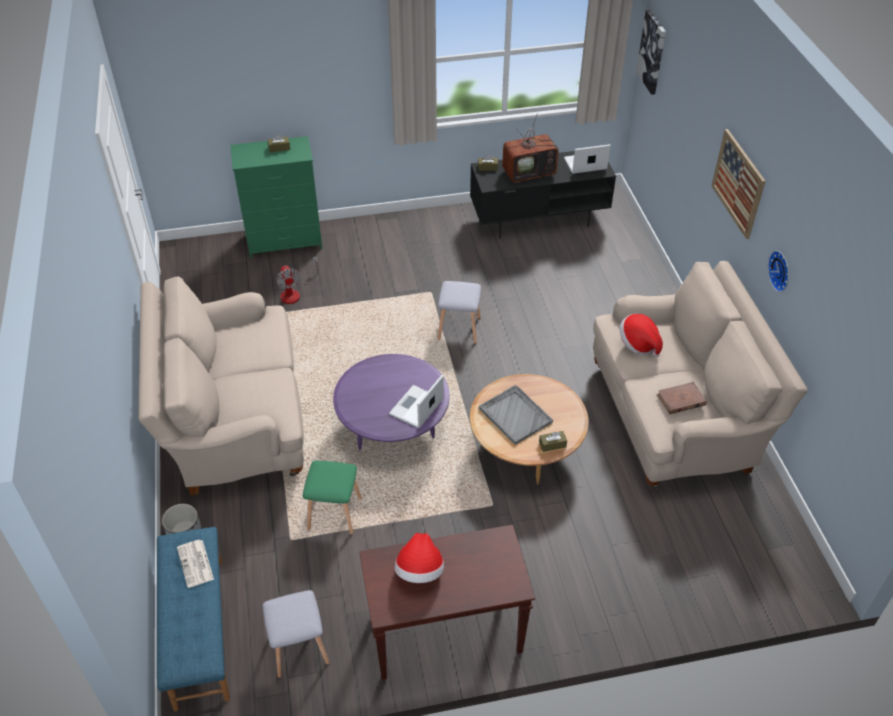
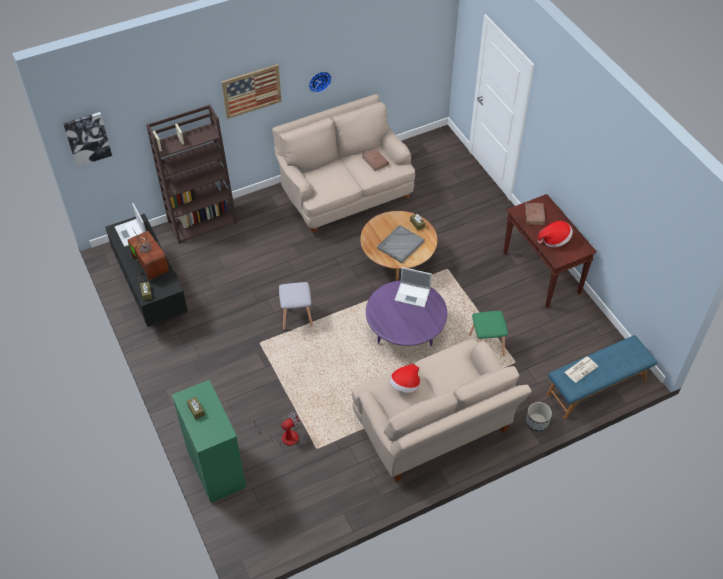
camera: 105 degrees left, 5 degrees up
(298, 649) = (582, 336): grey stool -> none
(487, 560) = (534, 215): none -> brown book
(638, 344) = (333, 182): hat -> hat (405, 385)
(643, 269) = (203, 222): none -> brown bookcase

